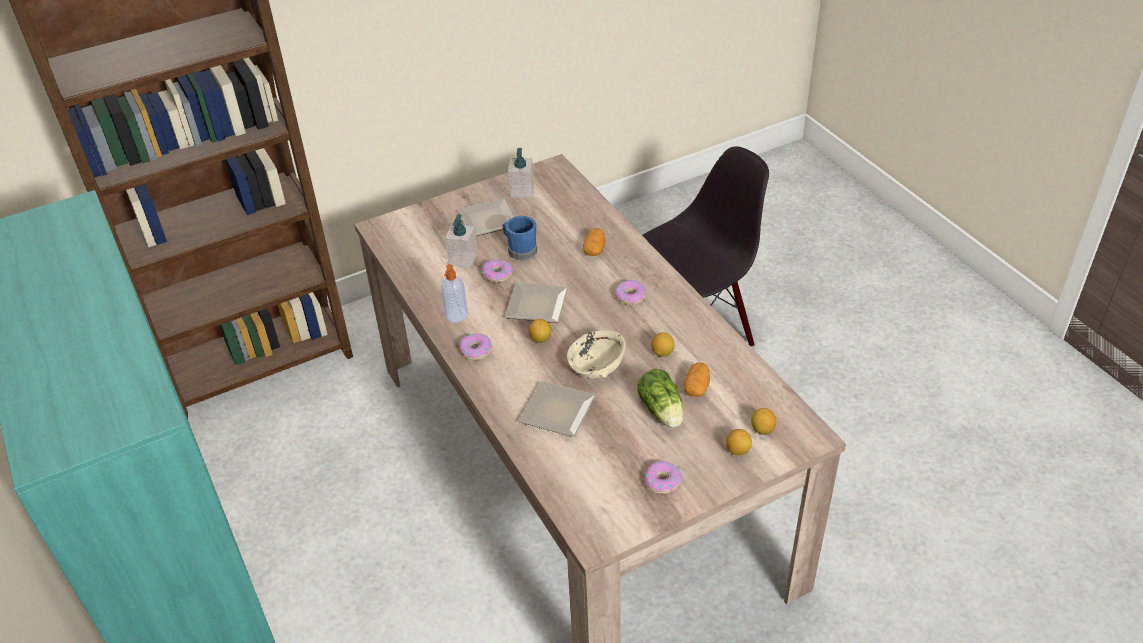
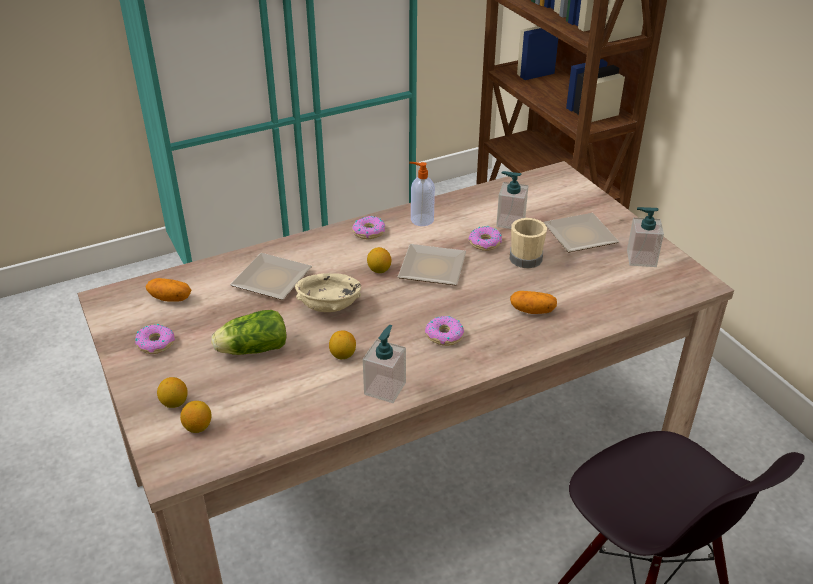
camera: 90 degrees right, 5 degrees down
(520, 250) = (528, 257): blue mug -> beige mug
(697, 387) = (280, 378): potato -> potato (170, 298)
(698, 326) = (385, 388): none -> soap dispenser

